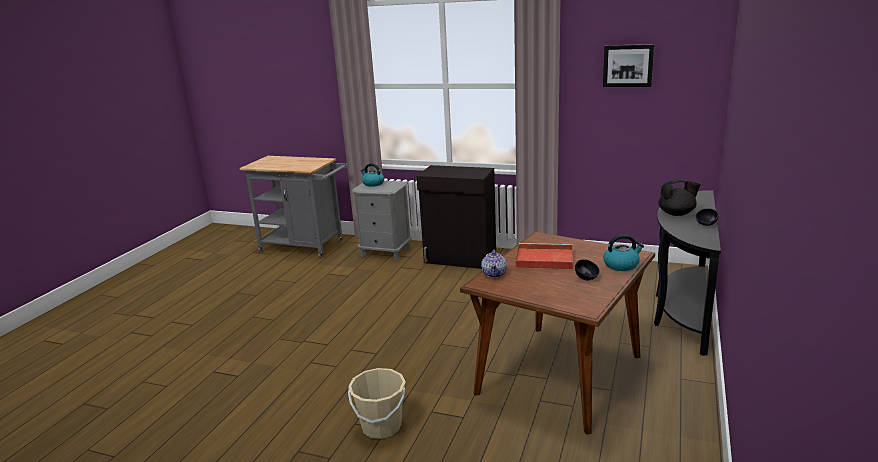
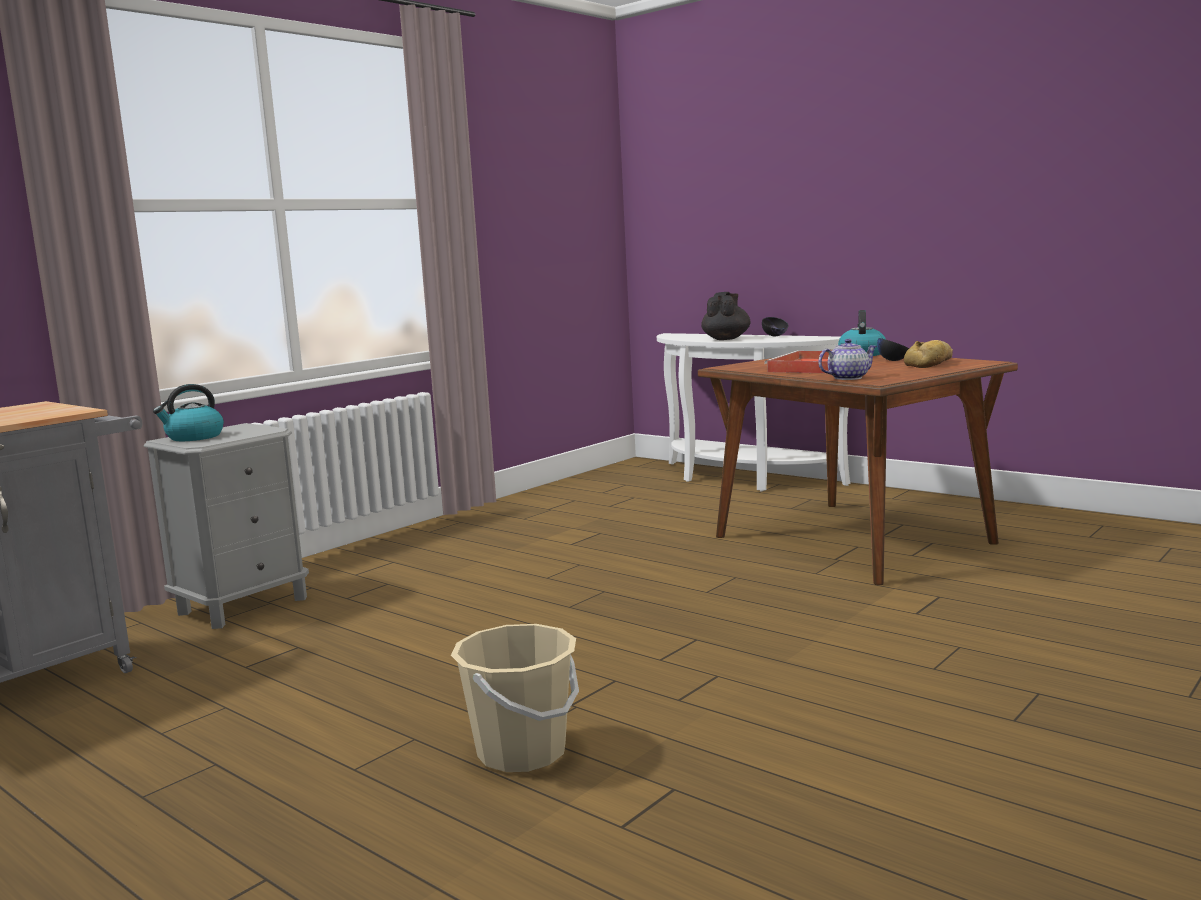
camera: 70 degrees left, 10 degrees down
(381, 426) = (949, 649): beige bucket -> beige bucket (522, 752)
(460, 259) = (397, 554): black cabinet -> none
(494, 274) = (847, 378): teapot -> teapot turned 45 degrees counterclockwise
(574, 292) = (931, 363): none -> bread
(628, 65) = (533, 173): picture -> none
(681, 312) = (740, 479): black console table -> white console table

